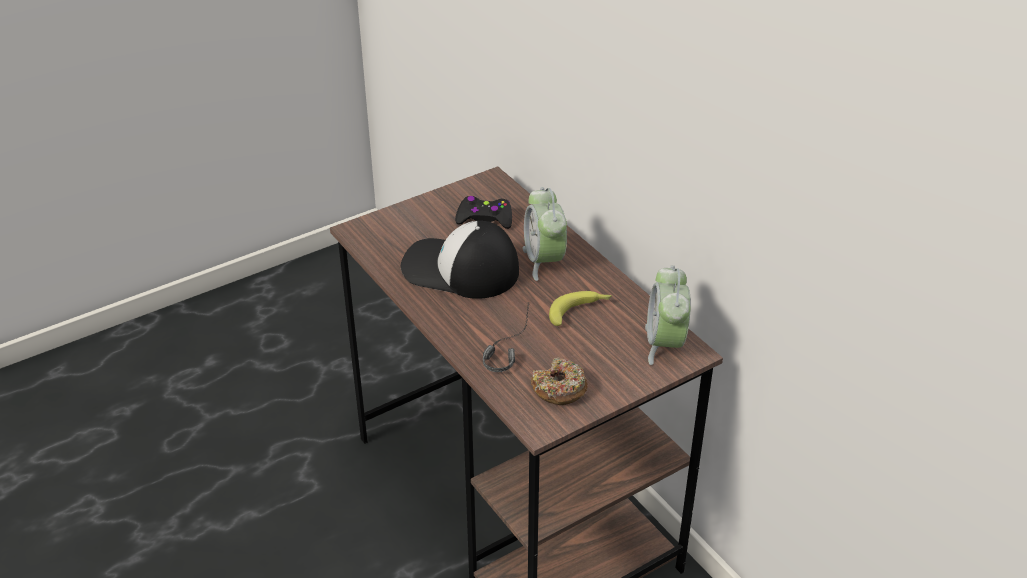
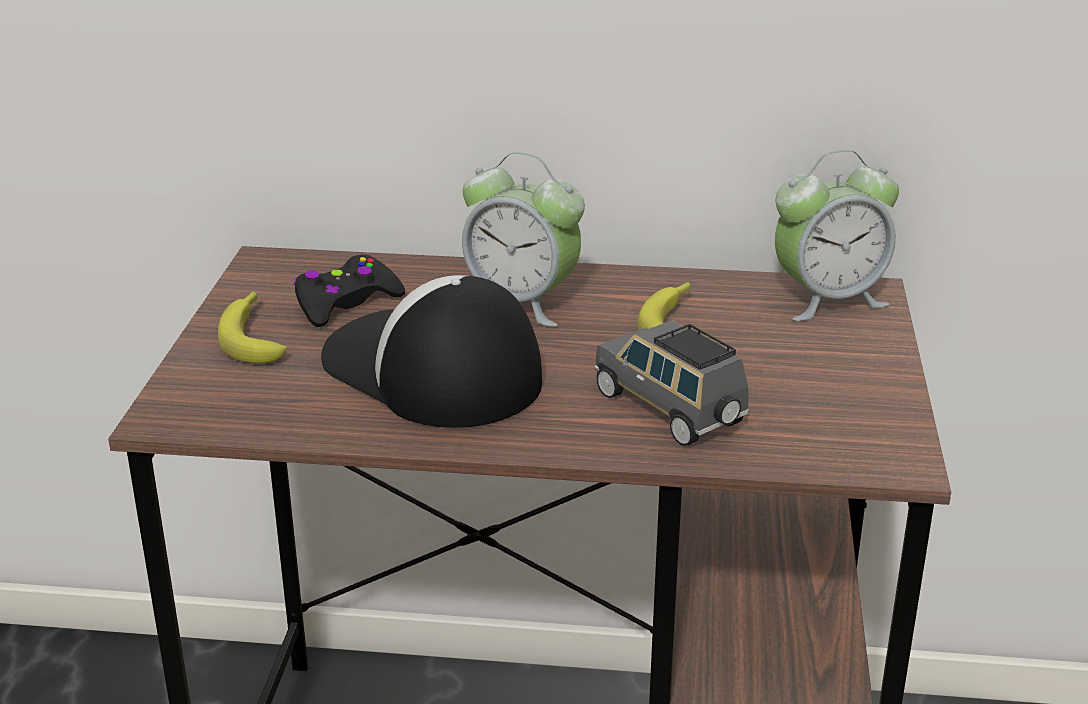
camera: 50 degrees left, 10 degrees down
(432, 213) = (254, 336): none -> banana
(460, 269) = (431, 371): cap -> cap turned 75 degrees clockwise
(505, 345) = (670, 410): headphones -> grey toy car
(559, 389) = (831, 411): donut -> none
(665, 344) = (828, 300): alarm clock -> alarm clock turned 60 degrees counterclockwise

